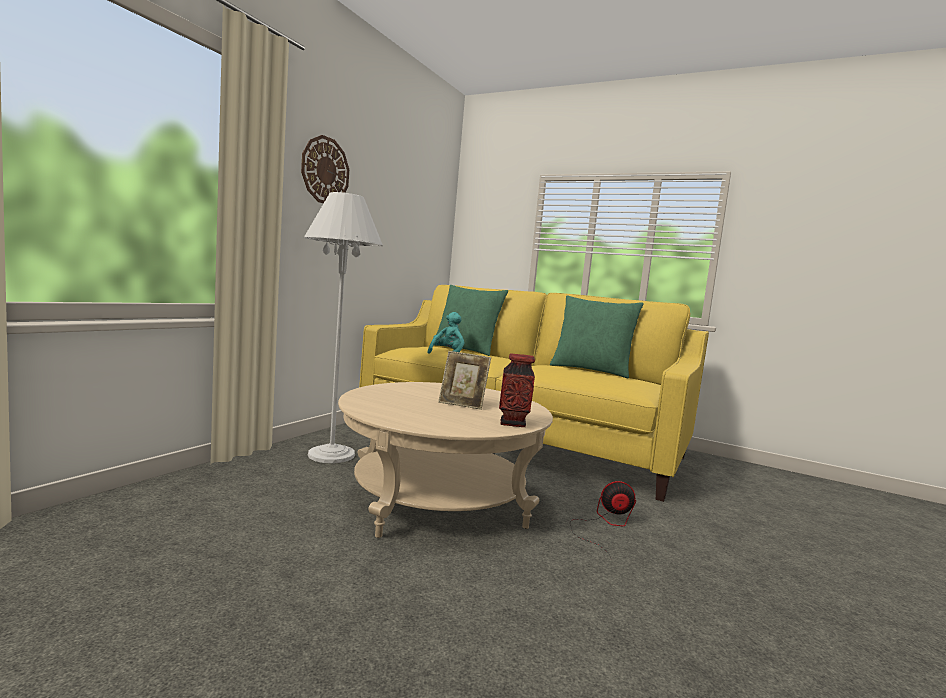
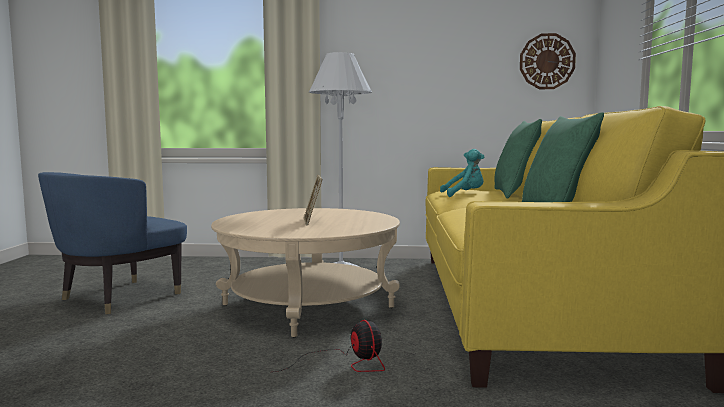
camera: 65 degrees right, 0 degrees up
(211, 609) = (119, 297): none -> blue armchair
(325, 170) = (374, 35): wall clock -> wall clock (547, 61)
(513, 423) = (279, 232): vase -> none

